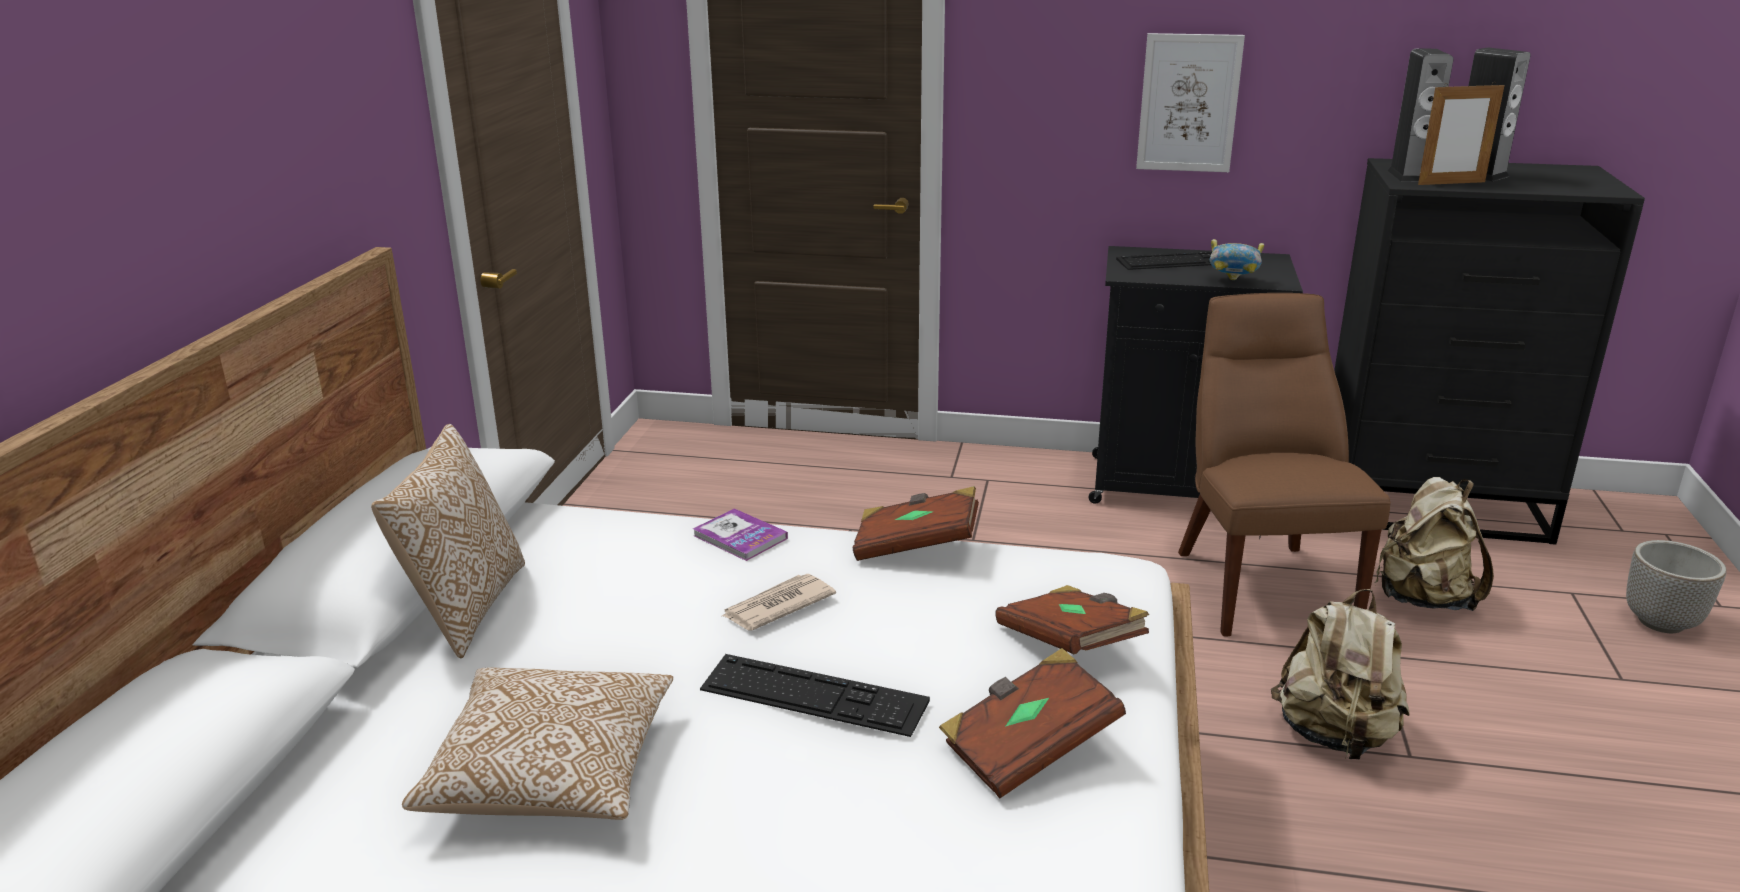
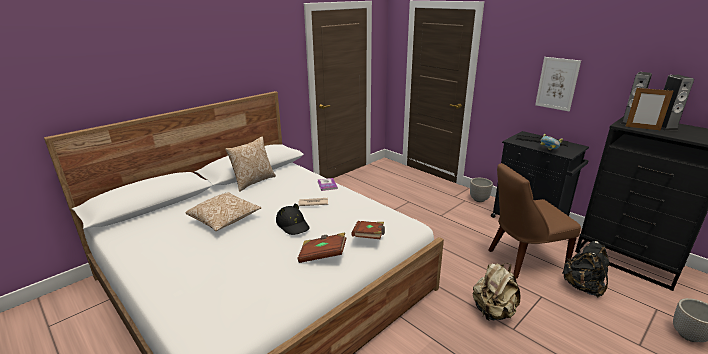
camera: 35 degrees right, 0 degrees up
(813, 695) = (293, 225): keyboard -> black hat
(916, 546) = (365, 200): brown book -> none
(1017, 467) = (478, 199): none -> planter
(1260, 584) = (523, 259): brown chair -> brown chair turned 135 degrees counterclockwise
(1423, 598) = (583, 286): beige backpack -> black backpack

